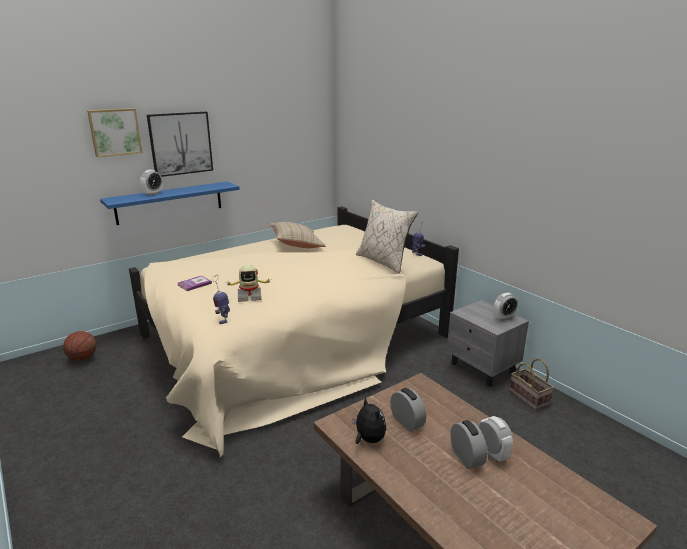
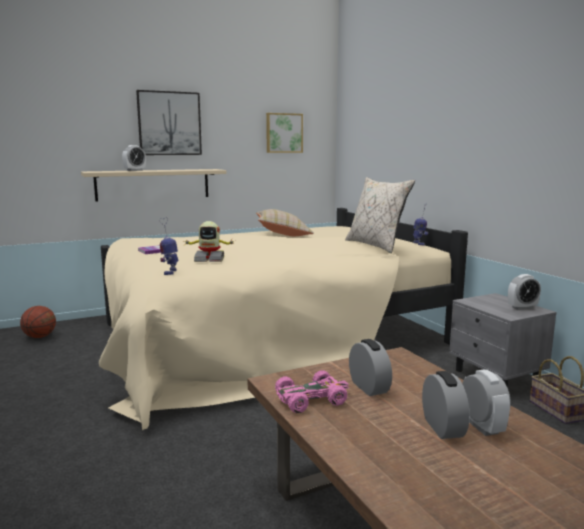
camera: 10 degrees right, 10 degrees down
(115, 132) = (102, 104): picture -> picture (283, 133)
(169, 202) = (153, 184): blue shelf -> beige shelf
(368, 439) = (311, 399): plush toy -> pink toy car

